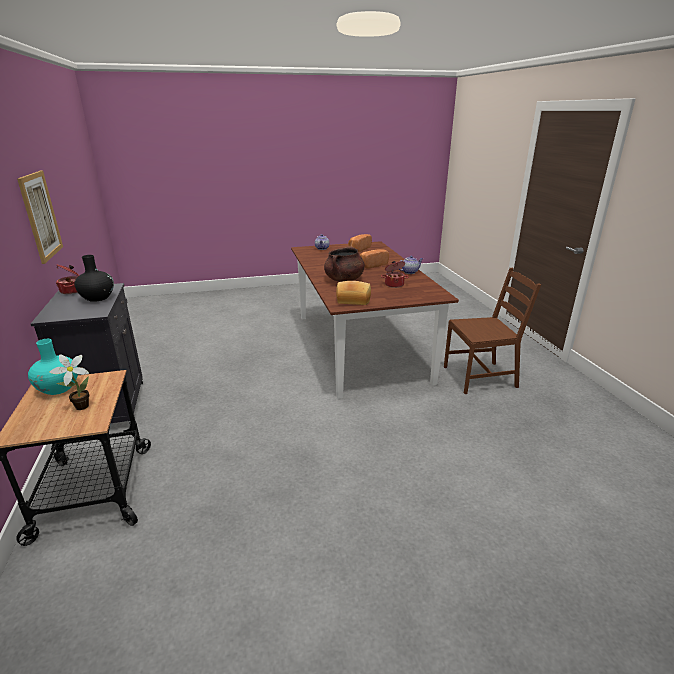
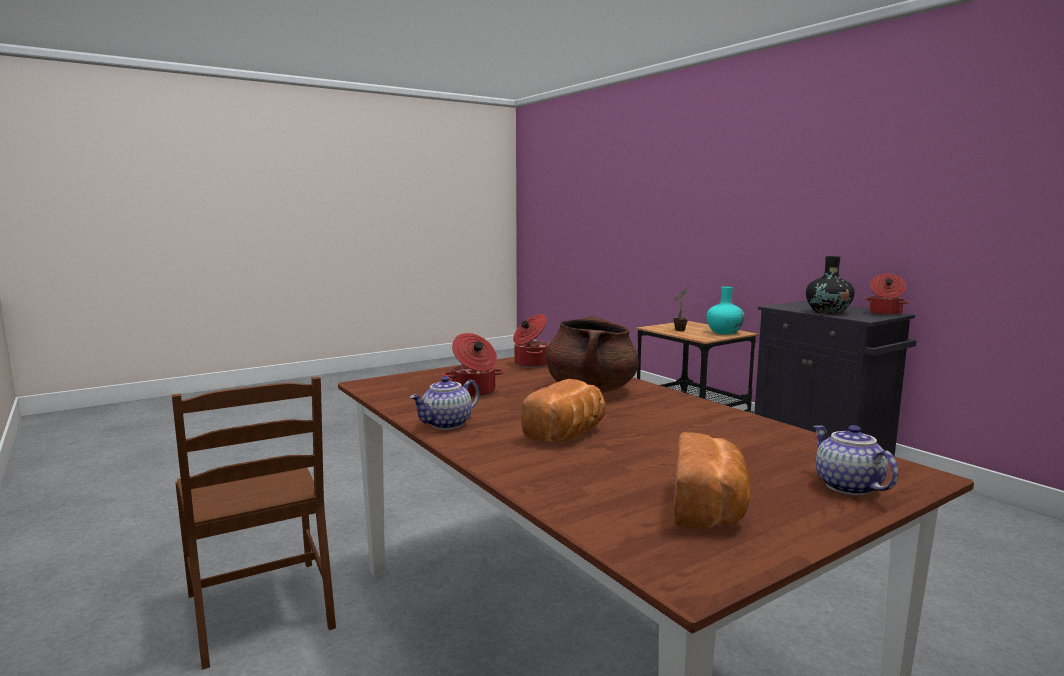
camera: 160 degrees right, 15 degrees down
(40, 216) = (950, 218): picture -> none
(353, 300) = (531, 364): bread -> cooking pot
(480, 377) = (262, 610): brown chair -> brown chair turned 90 degrees counterclockwise

